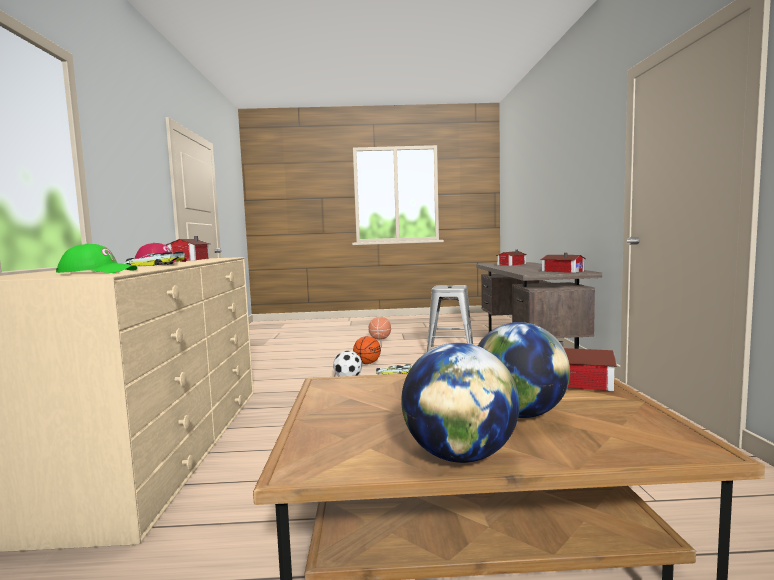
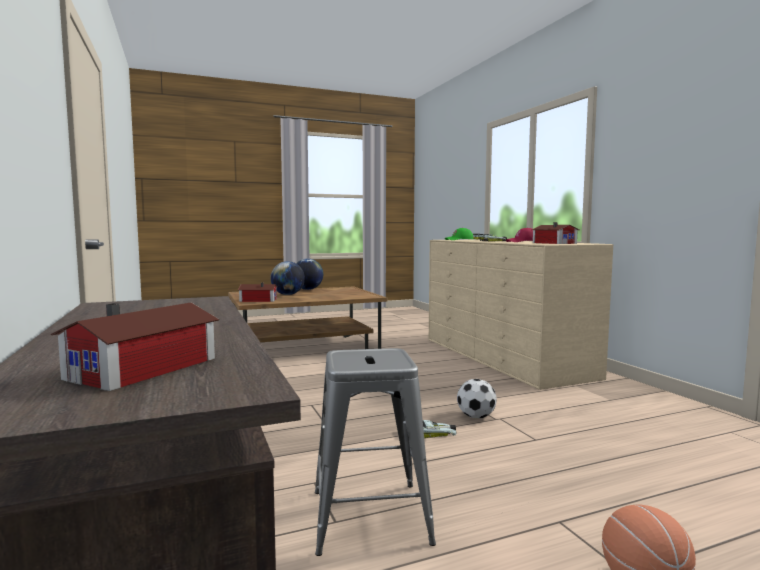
camera: 160 degrees right, 0 degrees up
(367, 363) = (497, 450): basketball -> none
(562, 271) = (132, 306): toy house -> none

